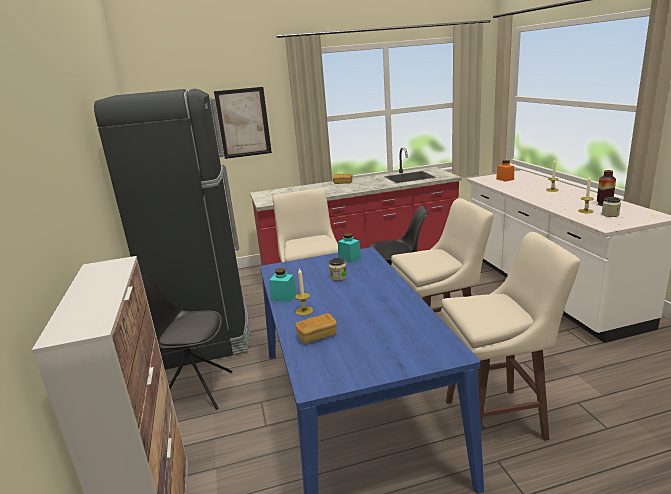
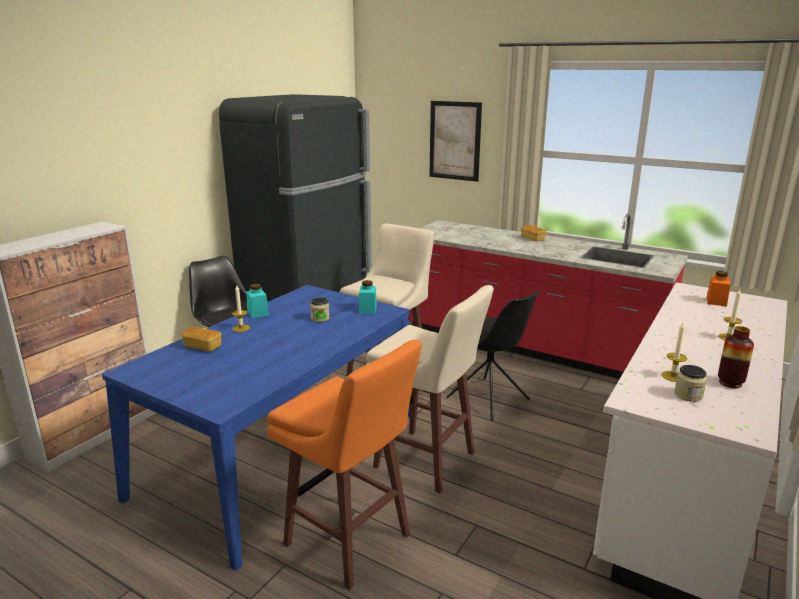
camera: 45 degrees right, 0 degrees up
(497, 419) = (349, 542): beige stool -> orange stool

